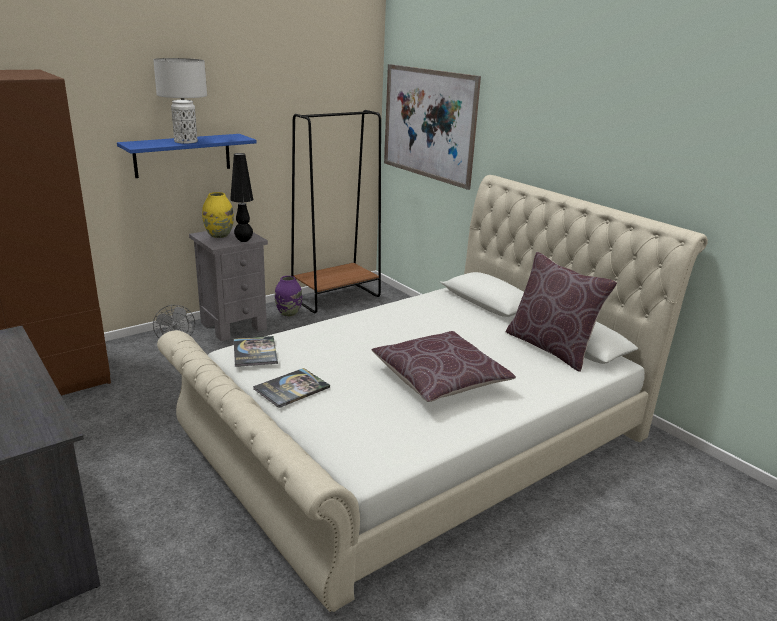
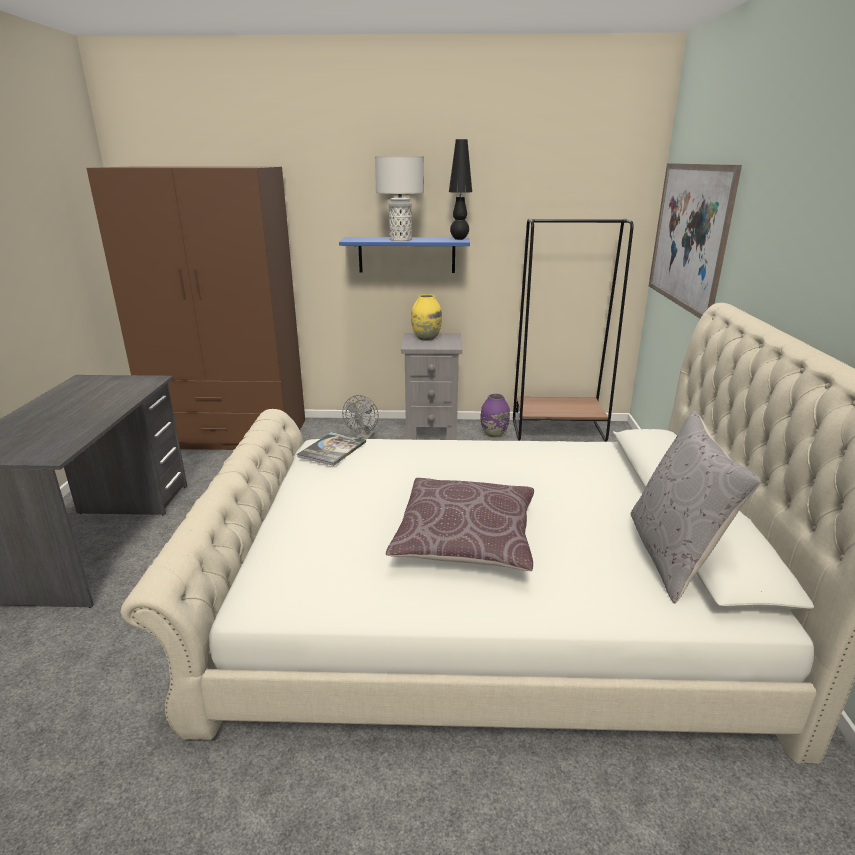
camera: 40 degrees right, 0 degrees up
(244, 240) = (440, 346): black table lamp -> black table lamp (459, 239)
(291, 388) = (313, 493): book -> none
(550, 347) = (673, 555): brown pillow -> grey pillow

